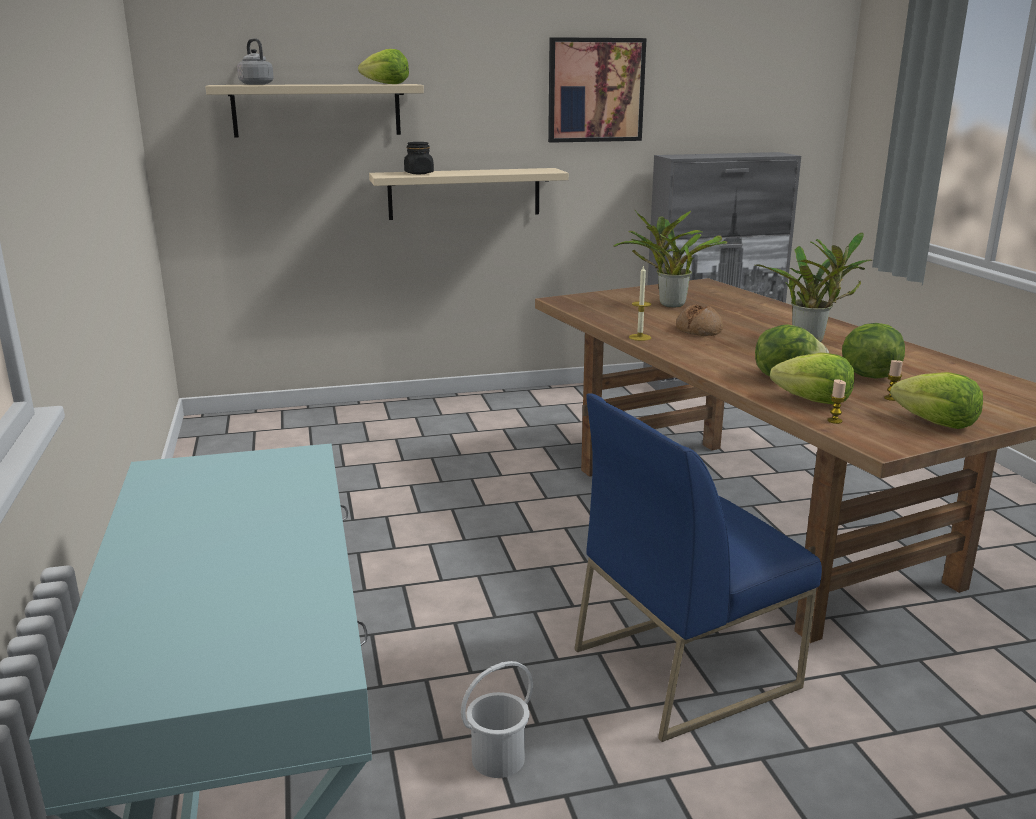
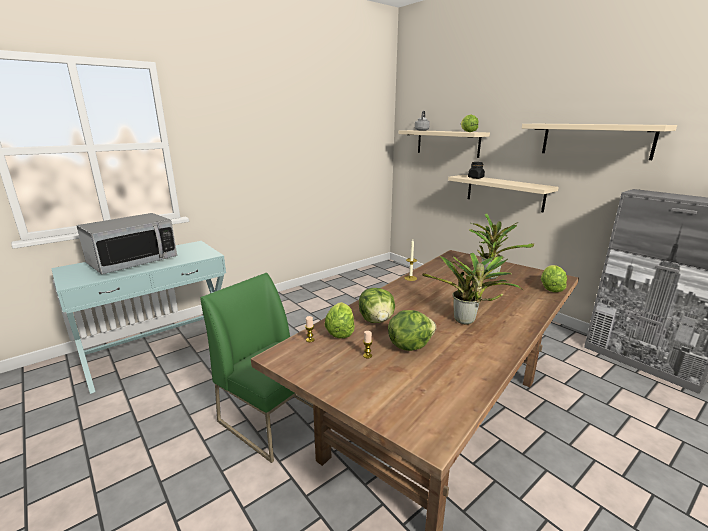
camera: 65 degrees right, 0 degrees up
(207, 561) = (133, 261): none -> microwave
(497, 758) = (200, 383): white bucket -> none
(595, 90) = (595, 140): picture -> beige shelf
(685, 666) = (274, 418): blue chair -> green chair
(699, 330) = (445, 289): bread -> none
(935, 423) = (327, 373): lettuce -> lettuce (550, 288)

